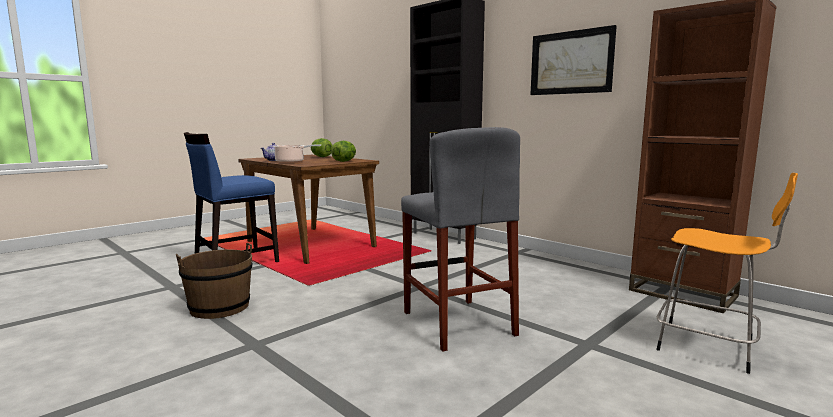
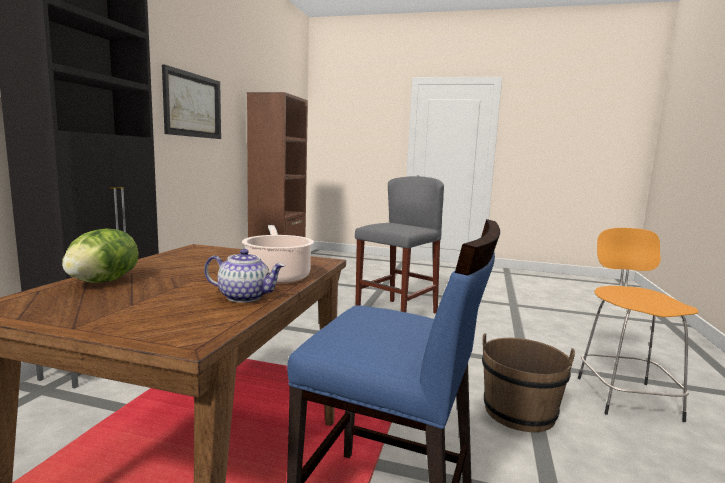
camera: 120 degrees left, 0 degrees up
(344, 161) = (231, 253): lettuce -> none
(709, 347) = (354, 273): orange stool -> orange stool (625, 396)

